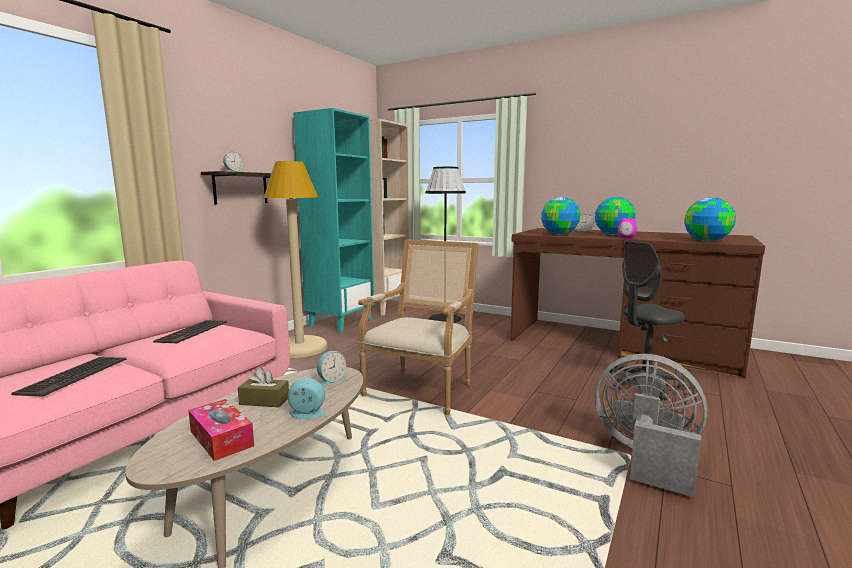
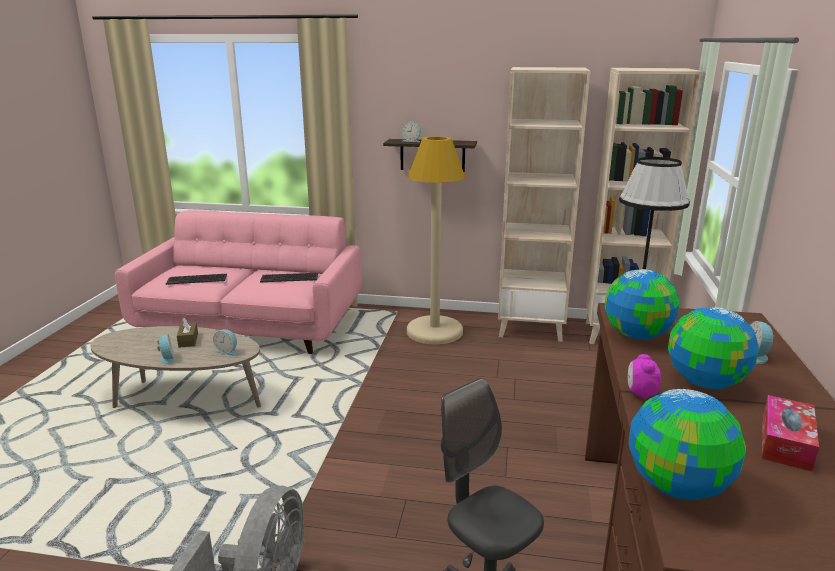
camera: 70 degrees right, 10 degrees up
(221, 438) = (135, 344): tissue box -> tissue box (785, 442)
(340, 323) = (531, 328): turquoise bookcase -> beige bookcase
(422, 389) = (371, 420): armchair -> none

